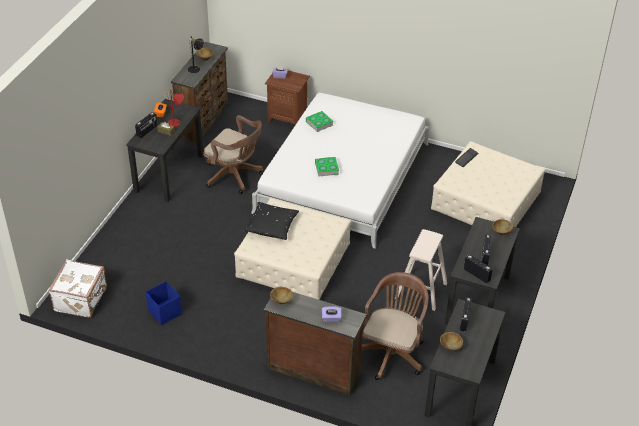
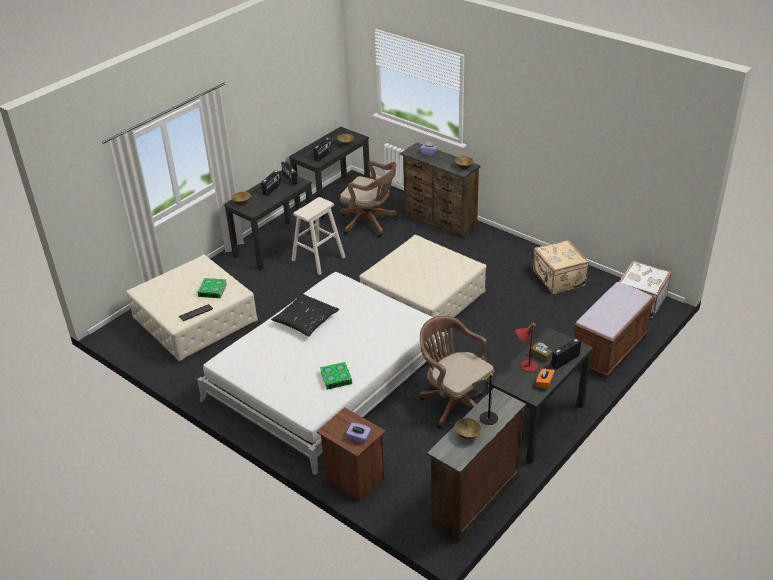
camera: 160 degrees left, 5 degrees down
(112, 243) = (610, 349): none -> brown bench
(165, 311) = (558, 279): blue storage box -> beige suitcase
(271, 226) = (441, 280): black pillow -> black pillow (305, 321)
(326, 168) = (357, 319): book -> book (212, 290)
(392, 352) = (370, 223): brown office chair -> brown office chair turned 105 degrees counterclockwise

